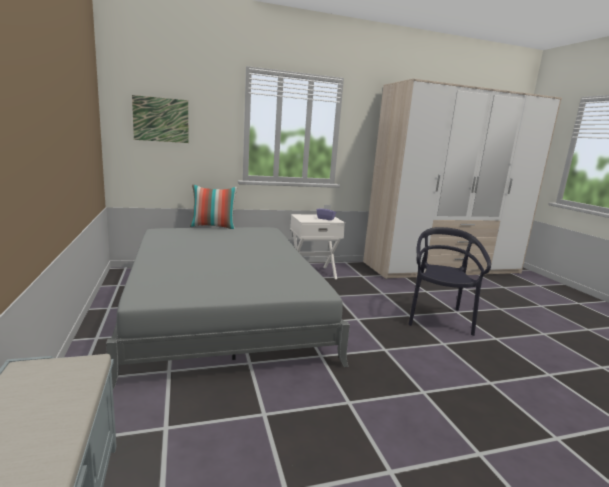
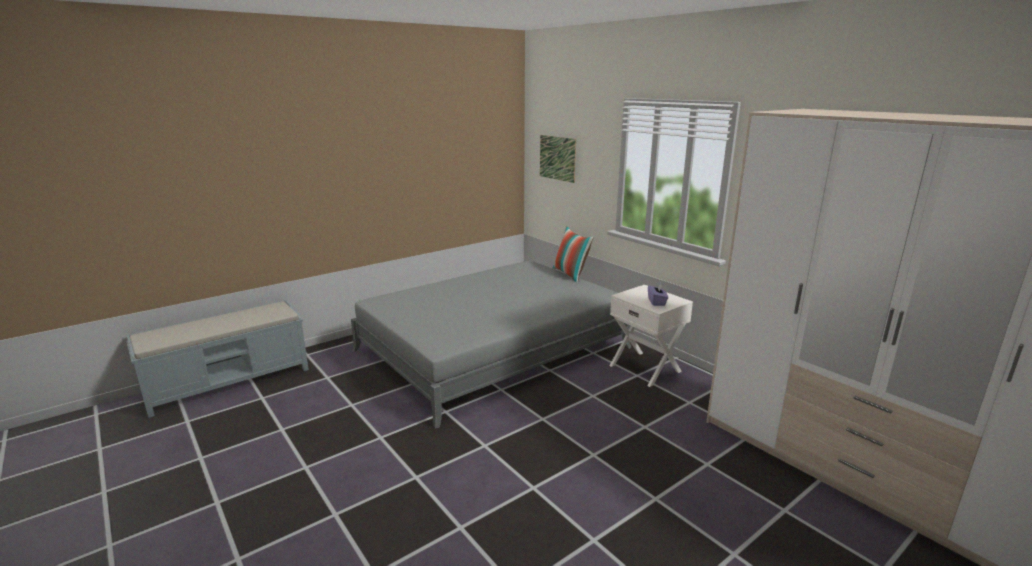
camera: 70 degrees right, 5 degrees up
(438, 318) = (609, 480): black chair -> none

